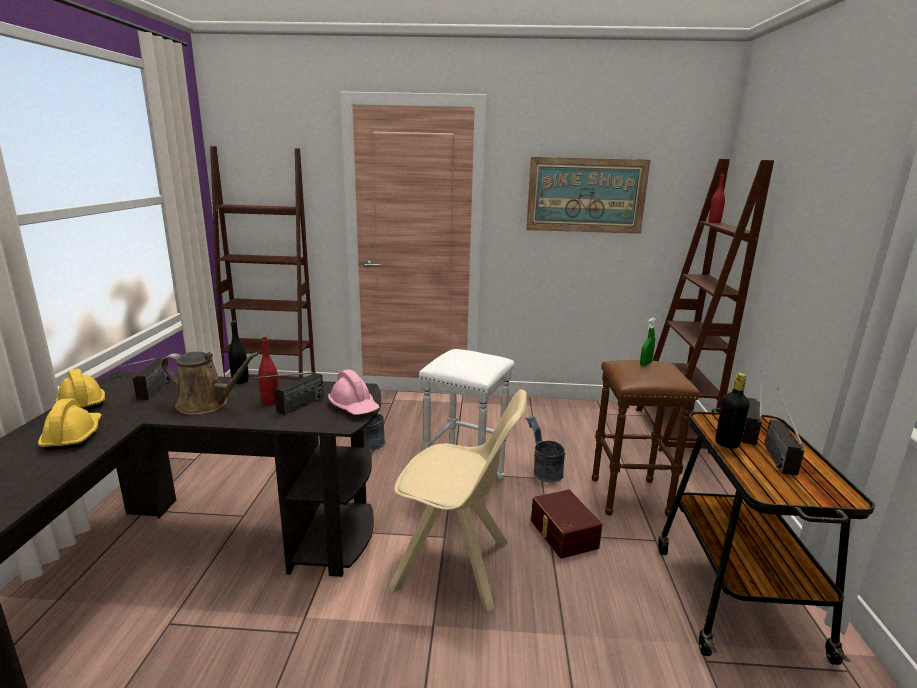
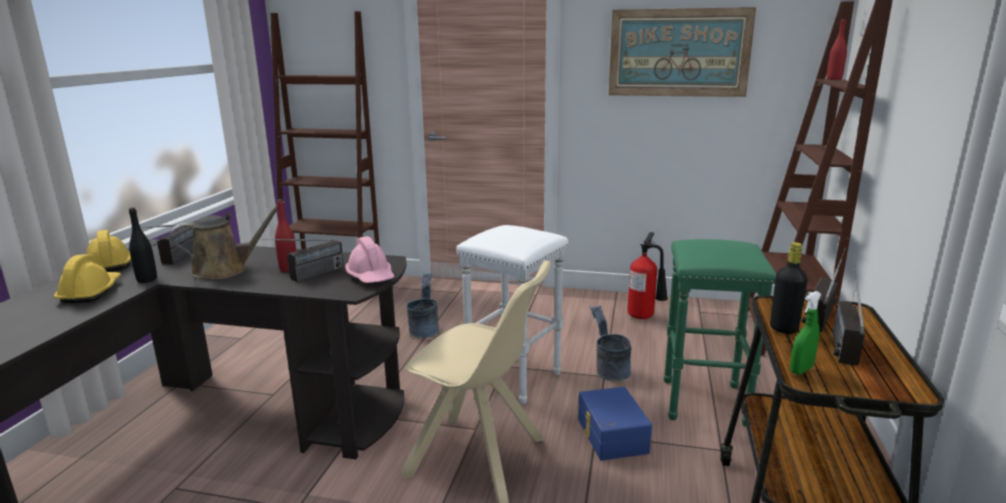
camera: 10 degrees right, 0 degrees up
(207, 404) = (225, 270): brown watering can -> brown watering can turned 45 degrees counterclockwise
(240, 381) = (267, 250): black bottle -> black bottle (147, 280)
(559, 420) = (645, 316): none -> fire extinguisher
(562, 534) = (610, 436): brown storage box -> blue storage box
(628, 497) = (703, 402): brown stool -> green stool
(645, 364) = (719, 243): green spray bottle -> green spray bottle (801, 370)

